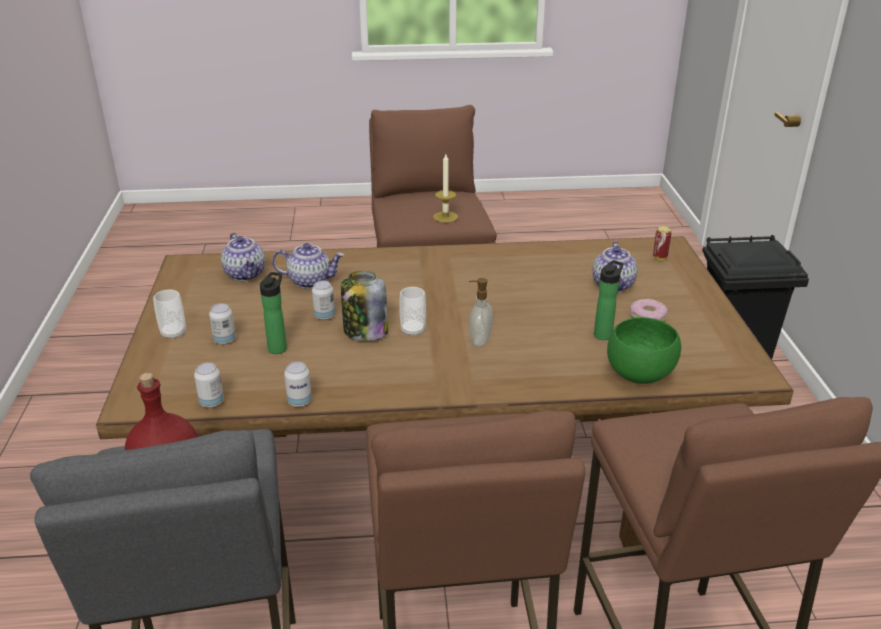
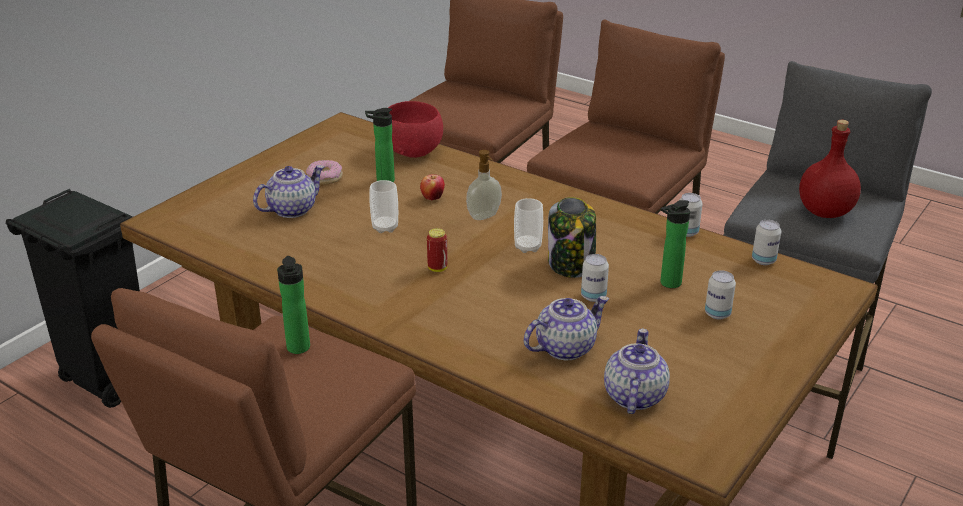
camera: 140 degrees left, 0 degrees up
(173, 333) = (770, 346): cup -> cup (385, 227)
(310, 281) = (565, 347): teapot -> teapot turned 105 degrees clockwise
(445, 217) = (298, 349): candle -> bottle
(541, 337) = (432, 198): none -> apple
(639, 375) = (414, 151): green bowl -> red bowl
(659, 258) = (197, 213): can -> can (437, 268)

